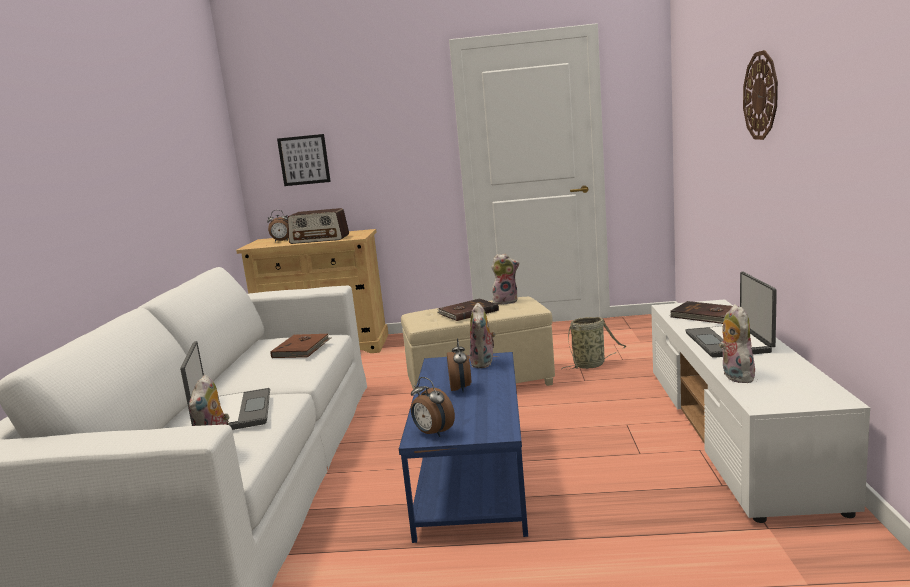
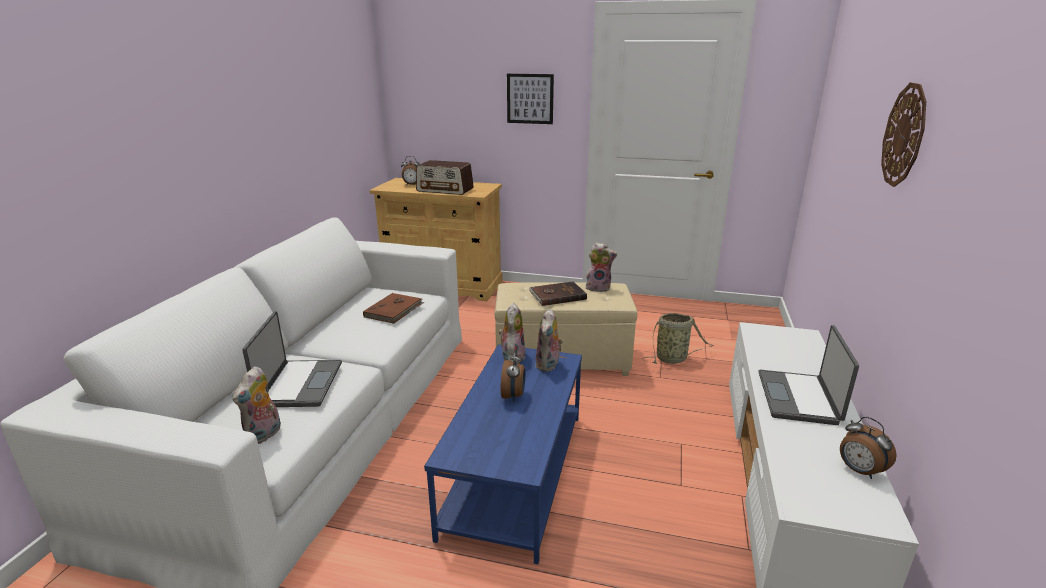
camera: 10 degrees right, 10 degrees up
(304, 160) = (442, 109): picture -> picture (530, 99)
(432, 433) = (462, 453): alarm clock -> alarm clock (859, 470)
(704, 316) = (788, 351): brown book -> none
(735, 376) = (785, 453): plush toy -> plush toy (512, 356)

